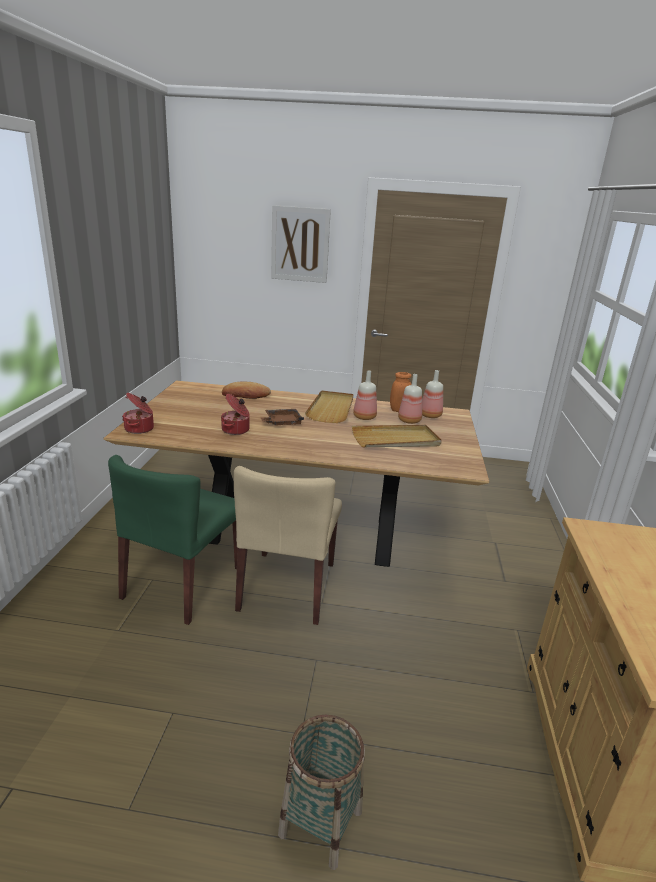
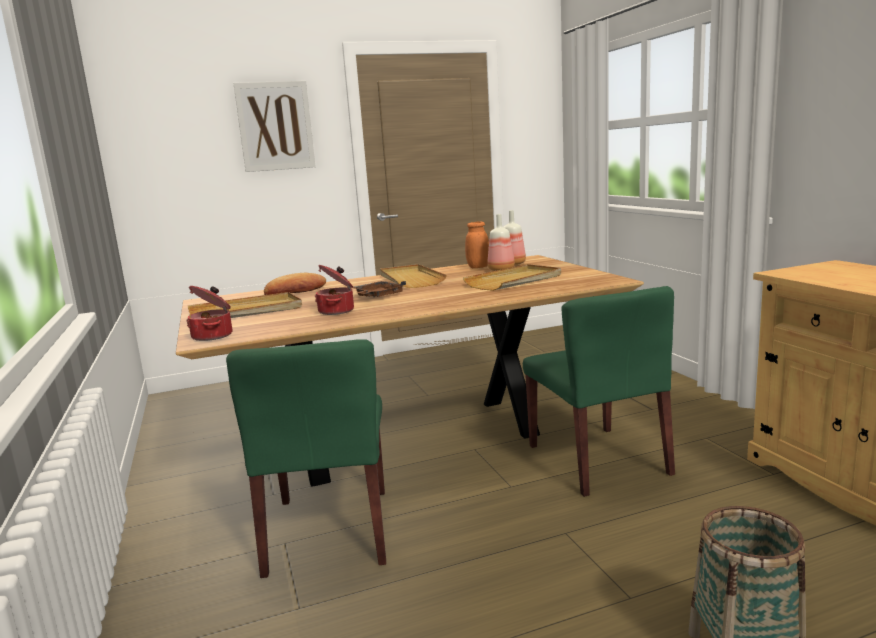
camera: 25 degrees left, 10 degrees down
(189, 409) = (246, 311): none -> beige tray
(287, 586) = (458, 487): beige chair -> none
(363, 417) = (453, 277): bottle -> none
(407, 609) = (598, 460): none -> green chair

